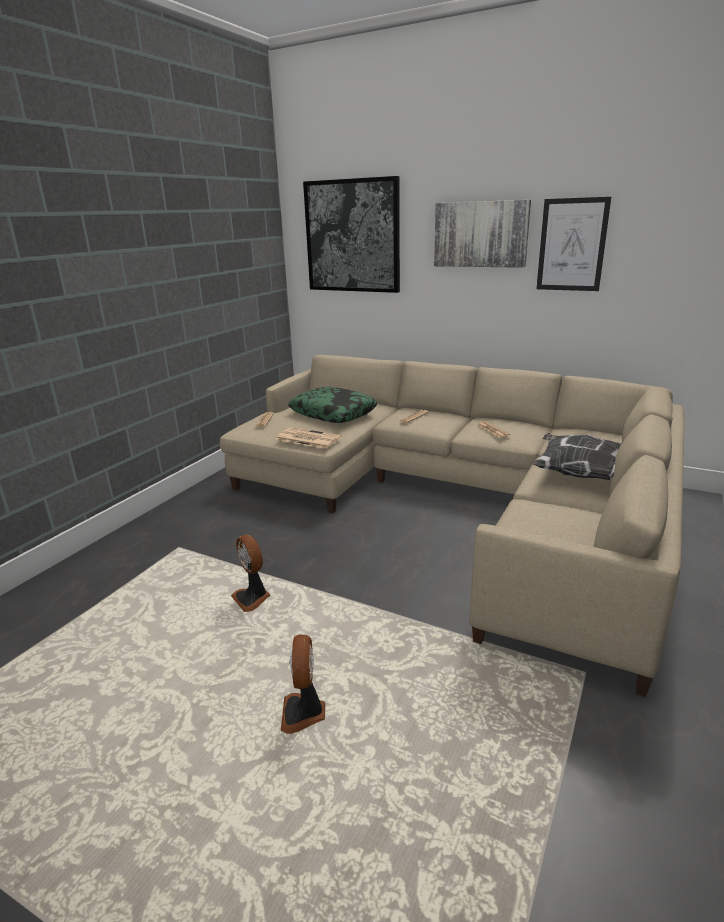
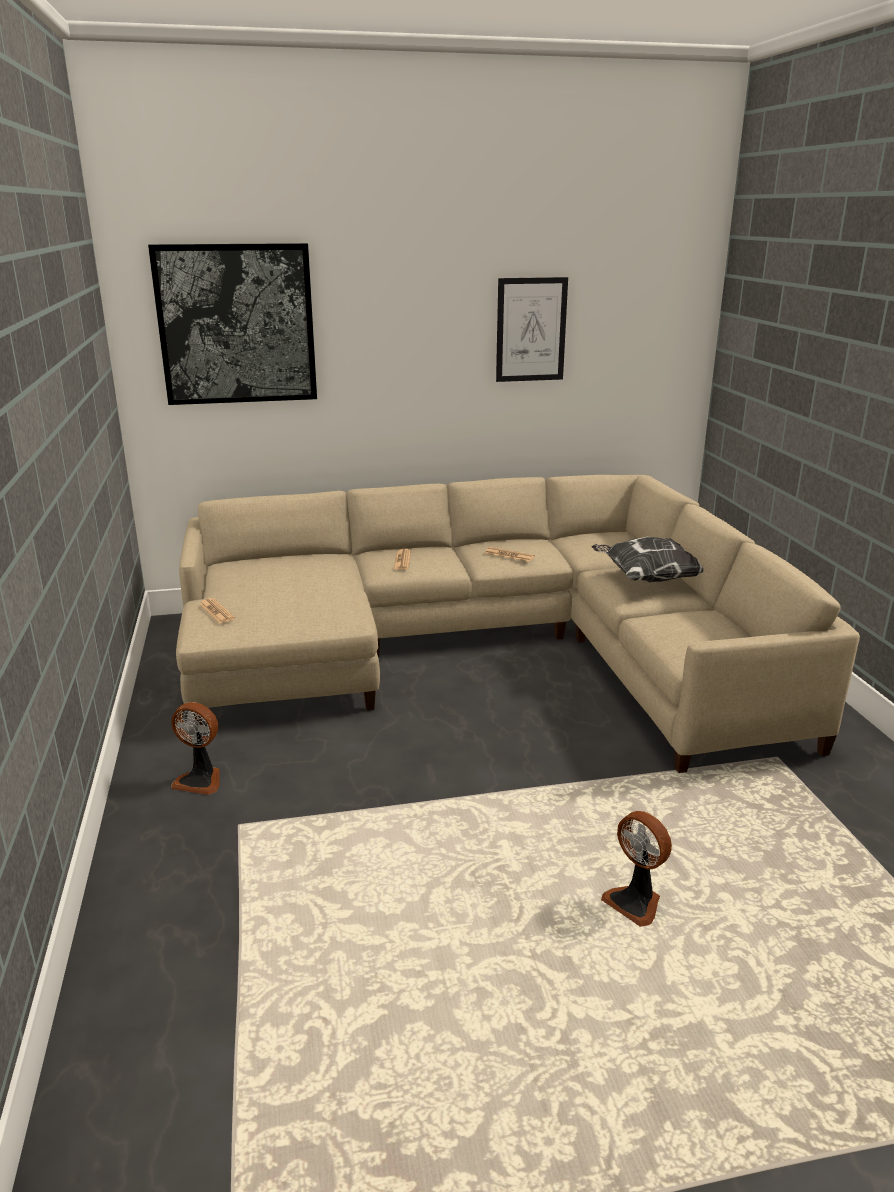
camera: 40 degrees left, 0 degrees up
(252, 598) = (426, 835): fan -> fan (201, 780)
(307, 438) = (323, 619): newspaper -> none
(333, 413) = (298, 579): pillow -> none
(480, 234) = (424, 319): picture -> none

